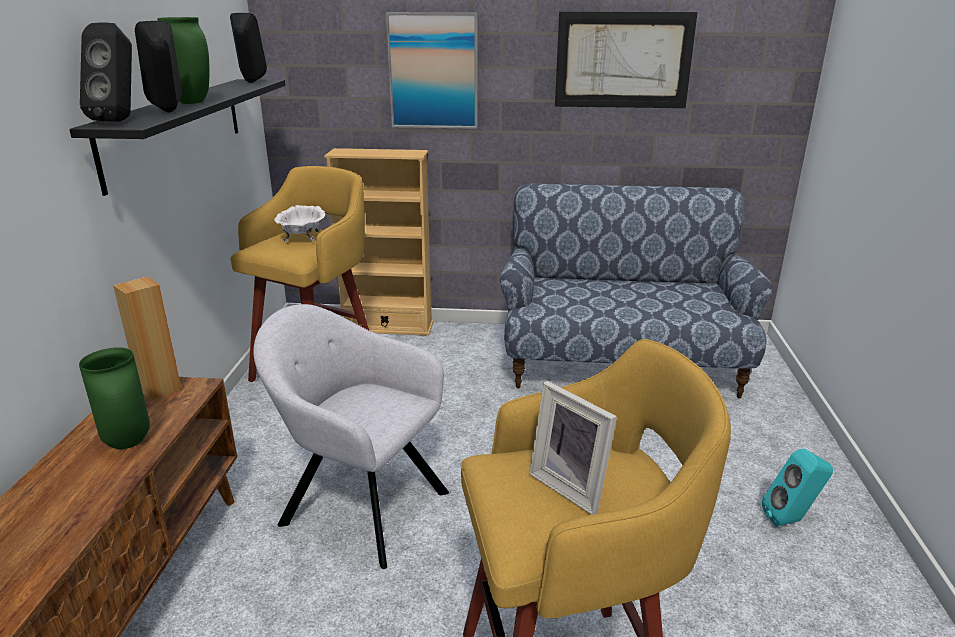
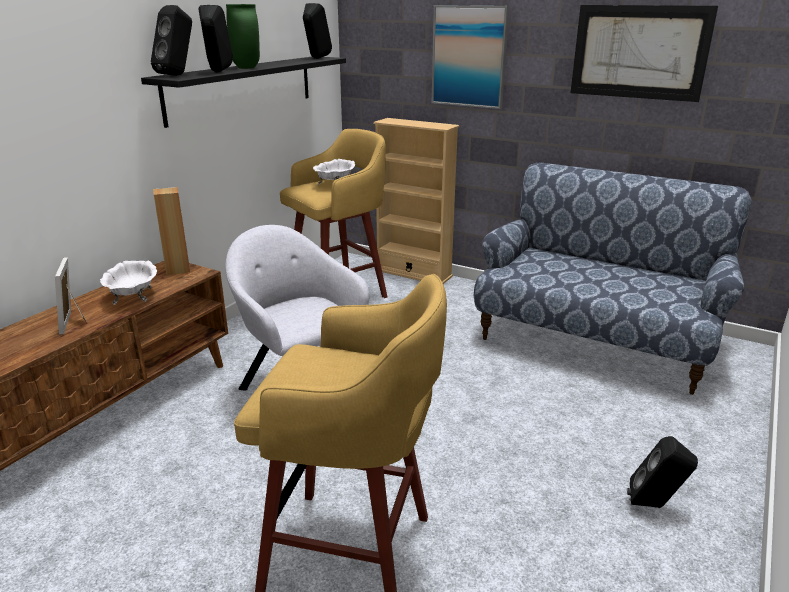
camera: 25 degrees right, 0 degrees up
(126, 443) = (132, 296): green vase -> white bowl
(572, 486) = (337, 376): picture frame -> picture frame (75, 322)
(791, 520) = (655, 505): turquoise speaker -> black speaker

